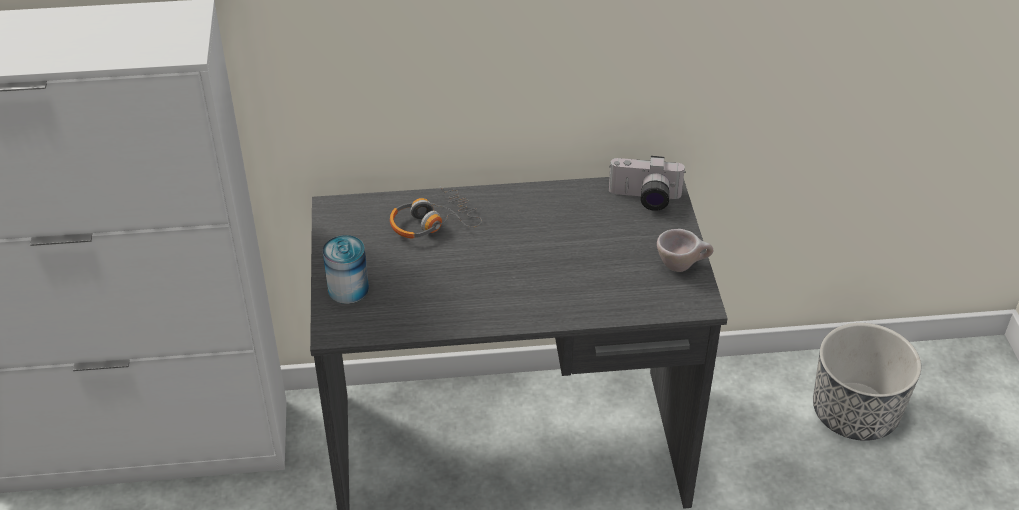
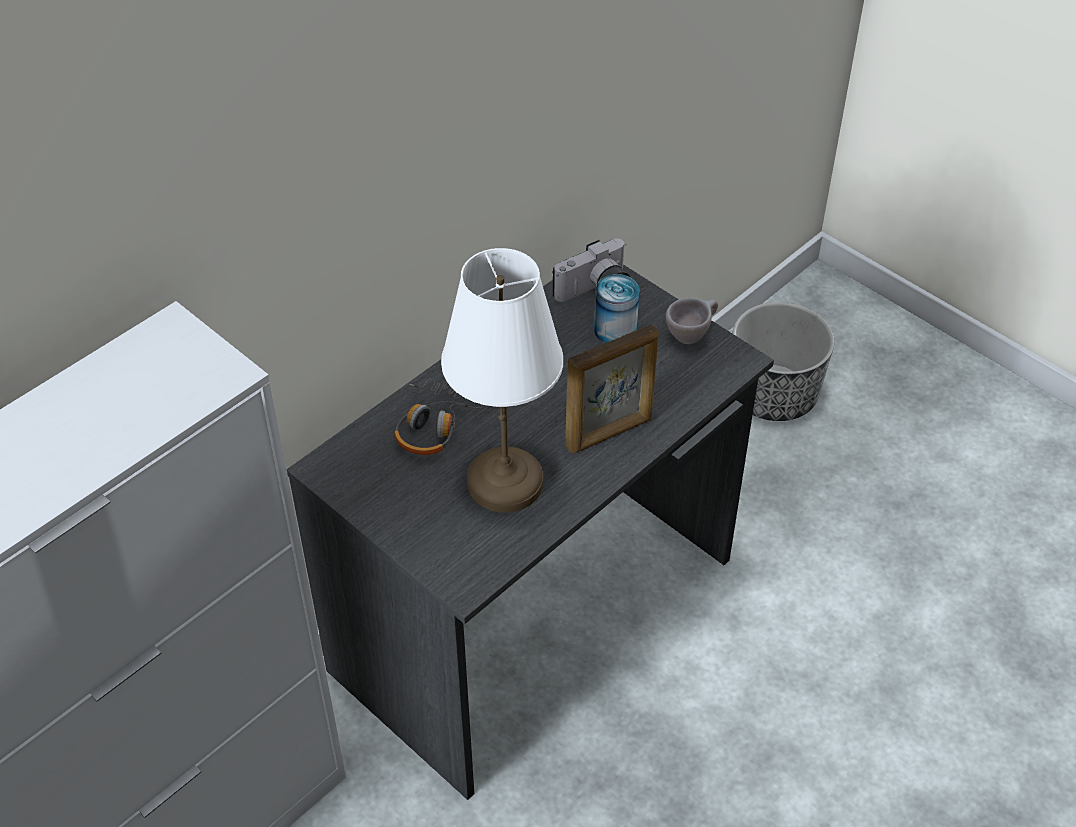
camera: 40 degrees left, 5 degrees up
(348, 289) = (432, 537): can -> can (615, 330)
(434, 283) = (504, 481): none -> white table lamp
(542, 296) = (609, 433): none -> picture frame

